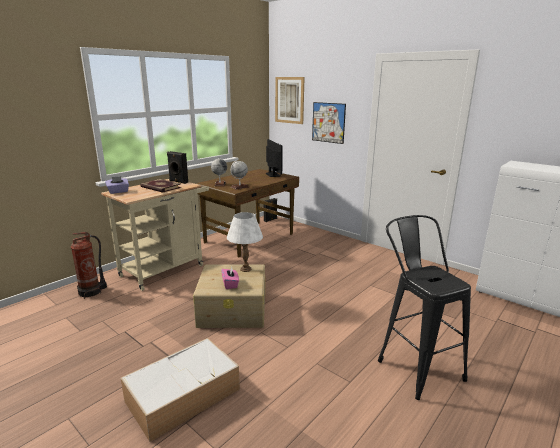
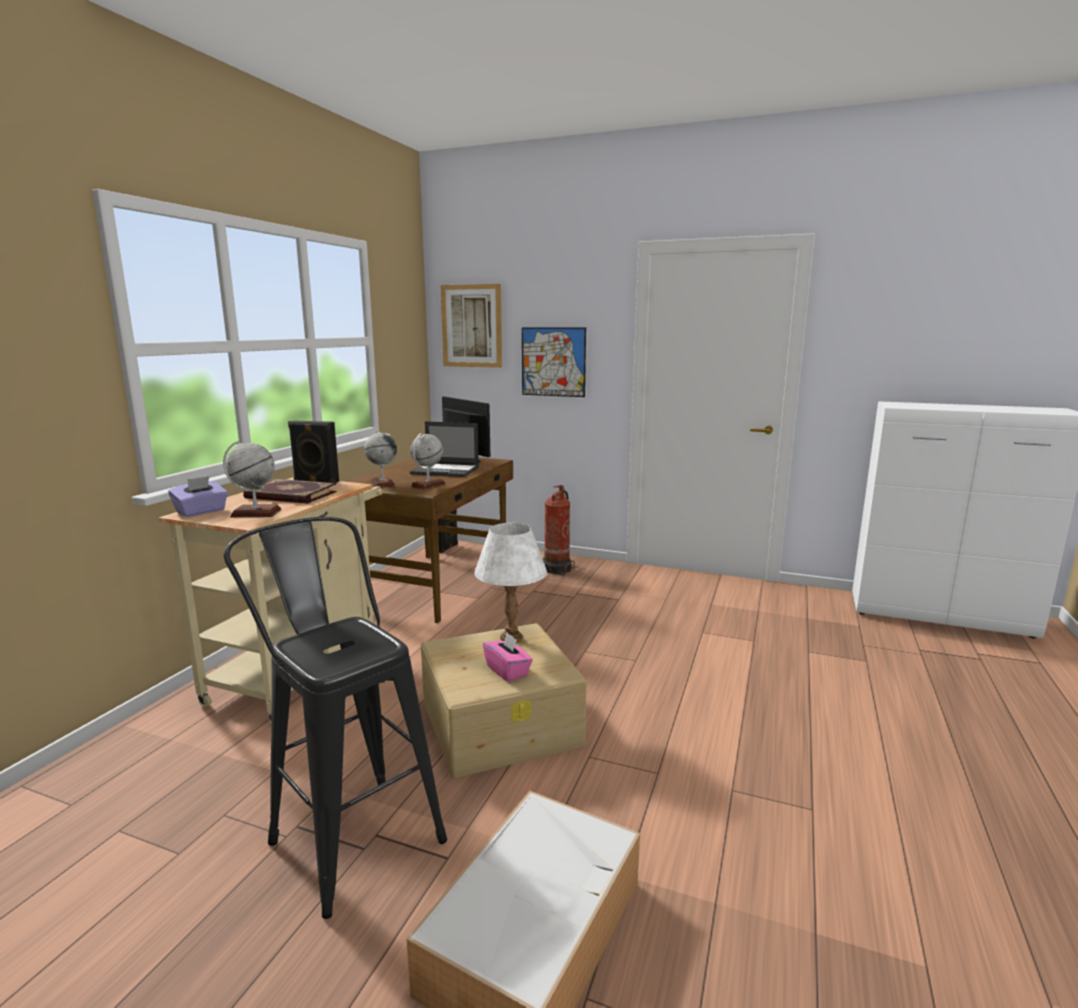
camera: 20 degrees left, 5 degrees down
(91, 292) = (151, 753): fire extinguisher -> fire extinguisher (558, 569)
(137, 195) = (256, 513): none -> globe
(257, 180) = (446, 470): none -> laptop
(414, 365) = (879, 751): black stool -> black stool (349, 831)

